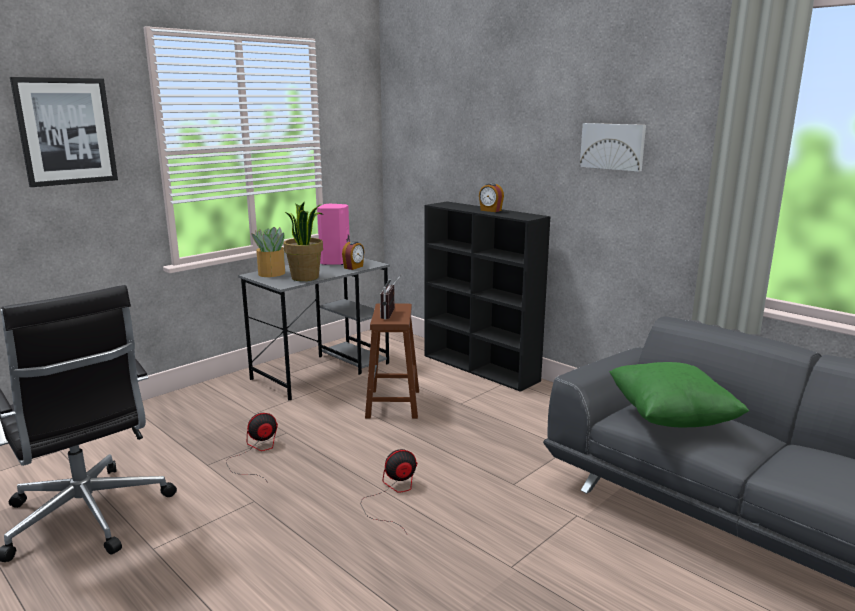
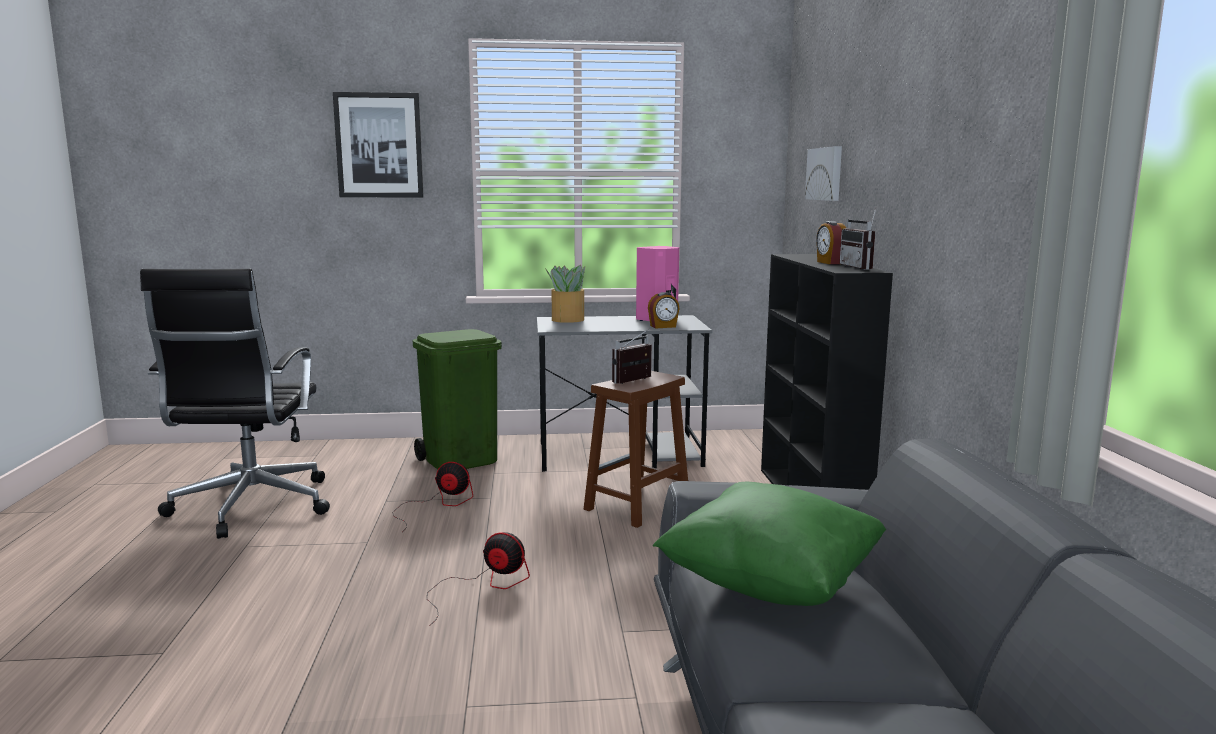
camera: 40 degrees right, 5 degrees down
(210, 412) = (461, 460): none -> green trash can
(305, 277) = (589, 327): potted plant -> none
(522, 213) = (861, 268): none -> radio
(613, 146) = (962, 153): picture -> picture (826, 174)

